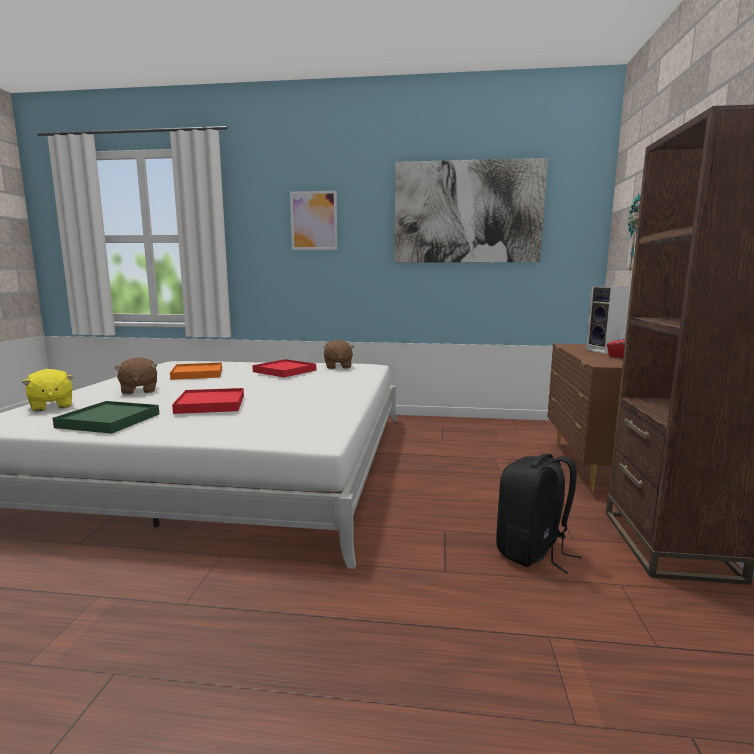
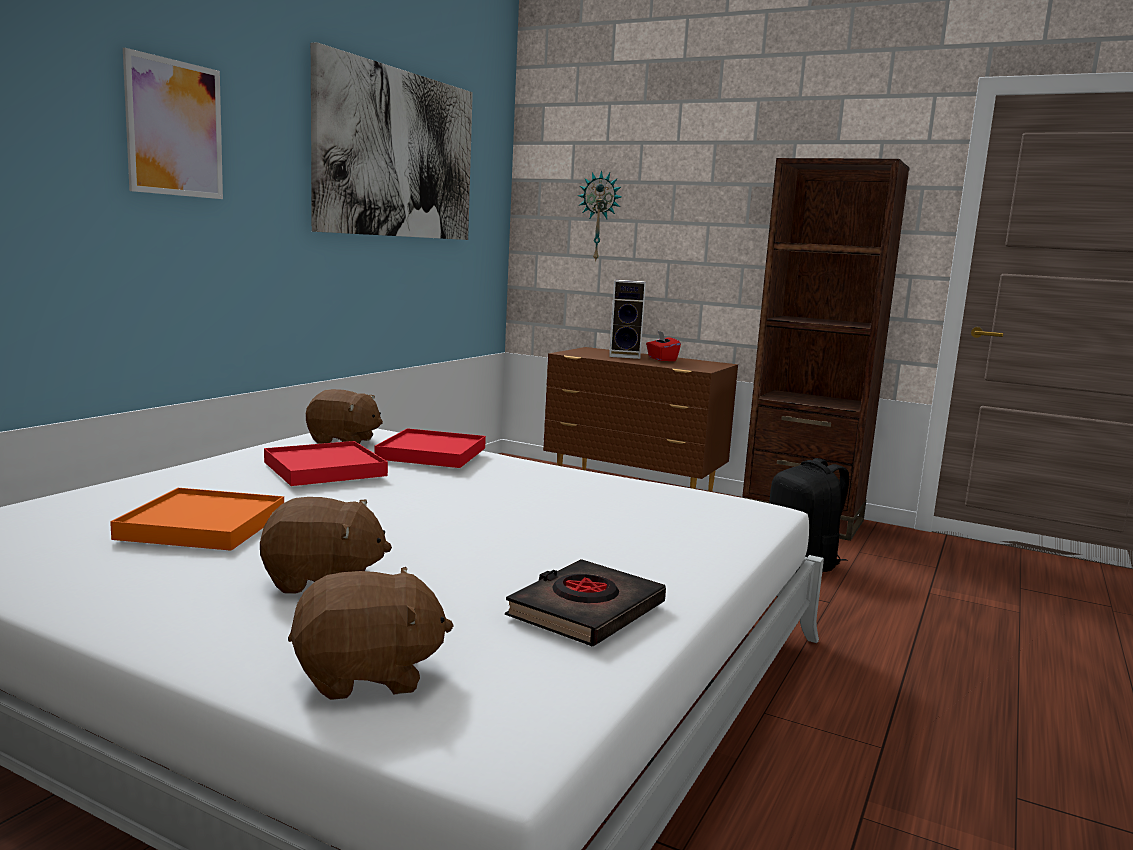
camera: 70 degrees left, 0 degrees up
(51, 406) = (367, 676): yellow plush toy -> brown plush toy
(109, 420) = (585, 611): green tray -> black book
(210, 404) = (539, 536): red tray -> red tray (432, 453)

